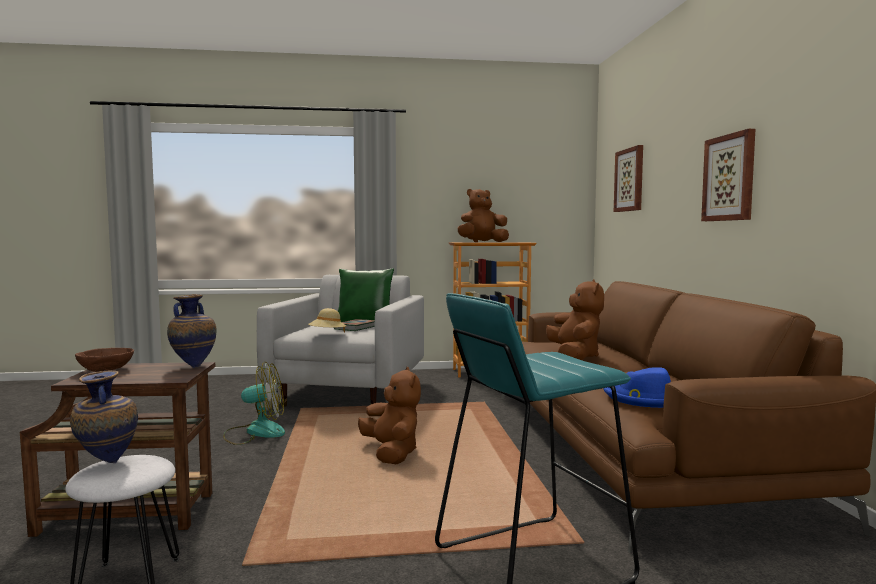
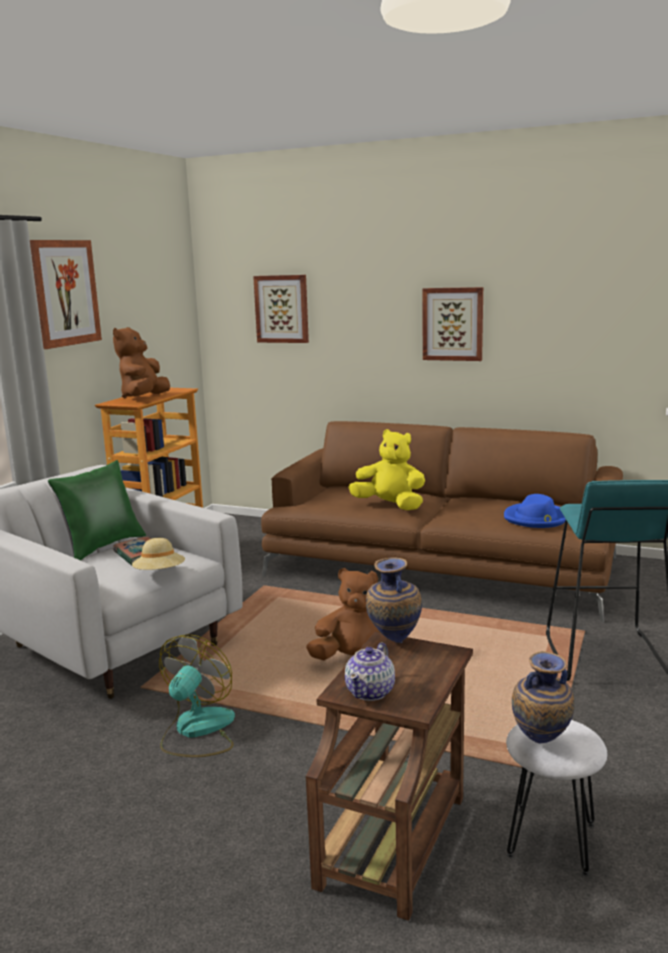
camera: 60 degrees left, 10 degrees up
(106, 370) = (371, 691): brown bowl -> teapot
(434, 162) = (64, 293): none -> picture
(574, 356) = (390, 506): brown plush toy -> yellow plush toy

